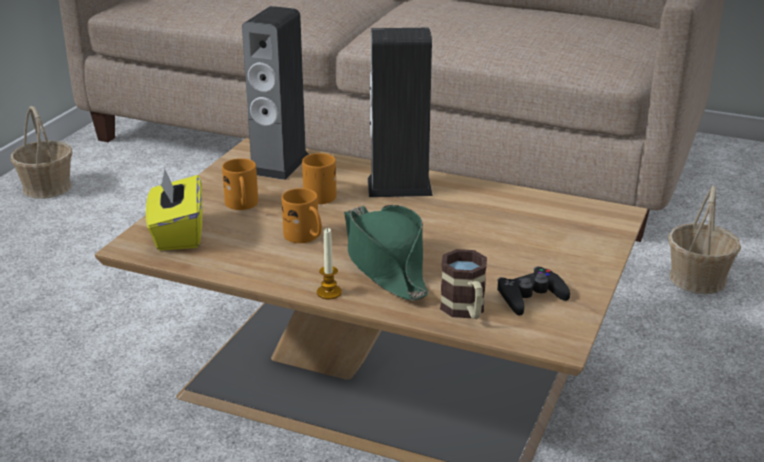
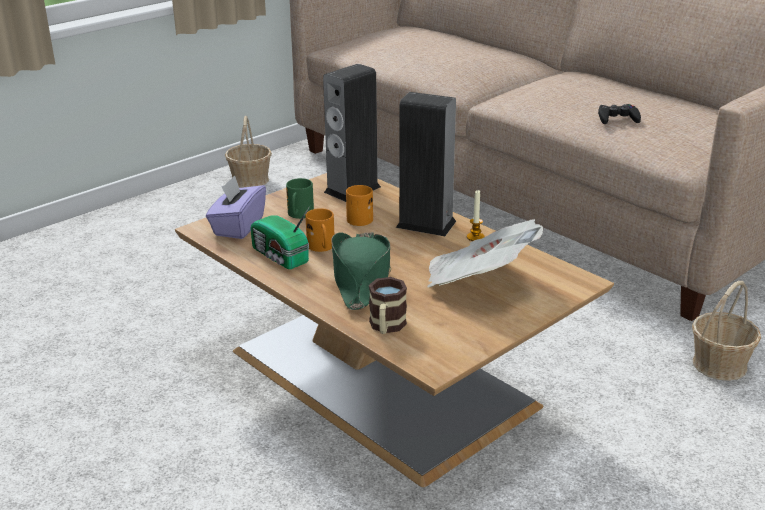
camera: 25 degrees right, 0 degrees up
(177, 234) = (238, 226): yellow tissue box -> purple tissue box
(243, 205) = (299, 215): orange mug -> green mug
(264, 259) = (280, 257): none -> radio
(329, 292) = (302, 290): candle -> candle (475, 237)
(514, 236) = (478, 280): none -> newspaper
(530, 297) = (445, 329): black game controller -> black game controller (617, 119)

